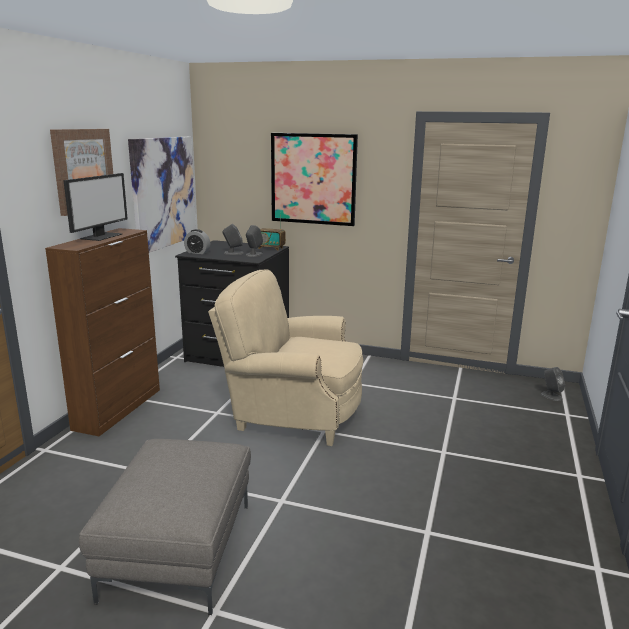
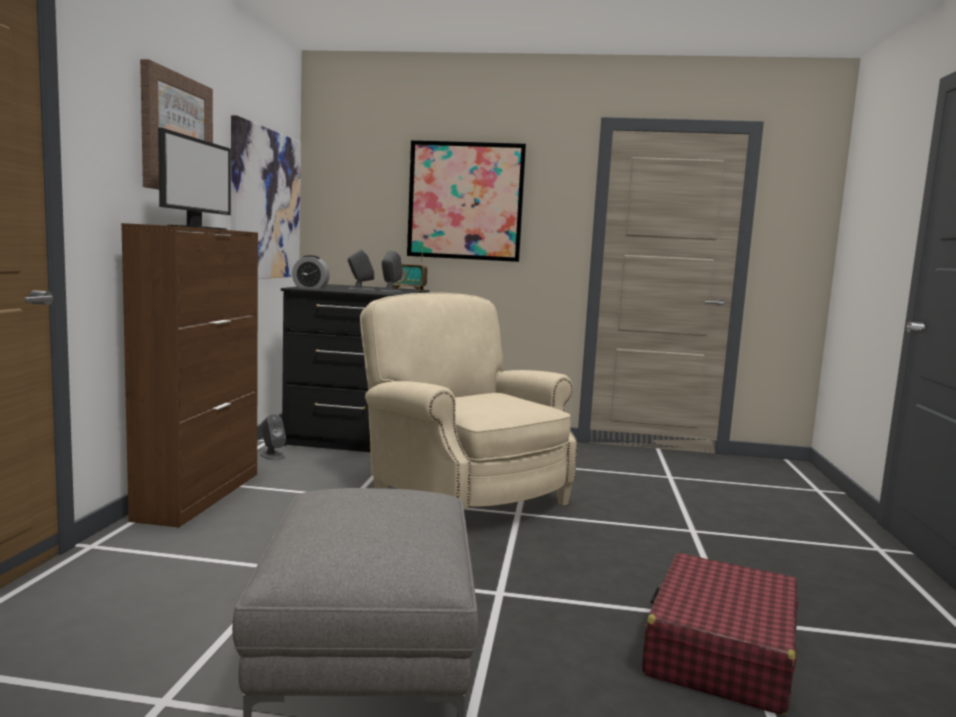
camera: 10 degrees left, 10 degrees down
(291, 412) = (462, 495): beige armchair -> beige armchair turned 45 degrees clockwise
(405, 558) = (720, 652): none -> red suitcase
(551, 396) = (785, 473): grey speaker -> grey speaker (272, 455)

